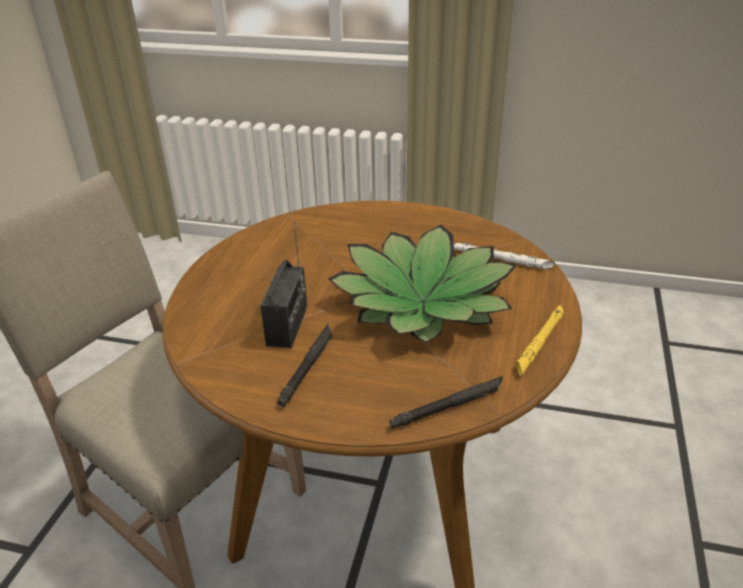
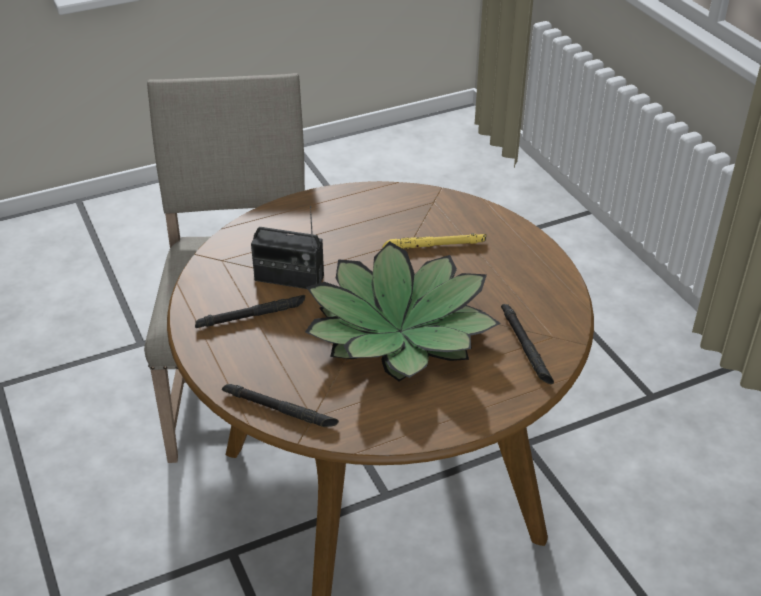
camera: 50 degrees right, 5 degrees up
(287, 325) = (289, 278): radio -> radio turned 45 degrees clockwise
(502, 259) = (525, 347): white flashlight -> black flashlight
(540, 343) = (416, 426): yellow flashlight -> yellow flashlight (434, 245)

